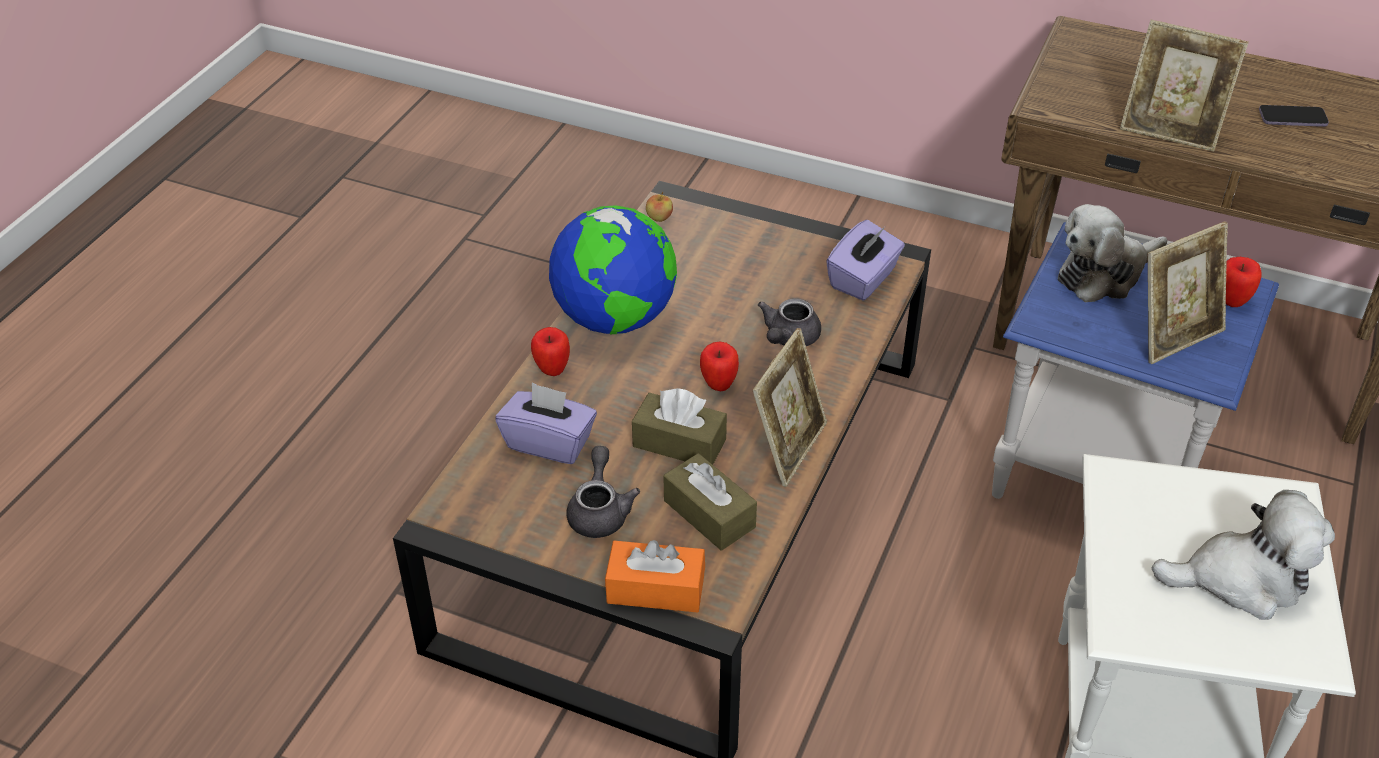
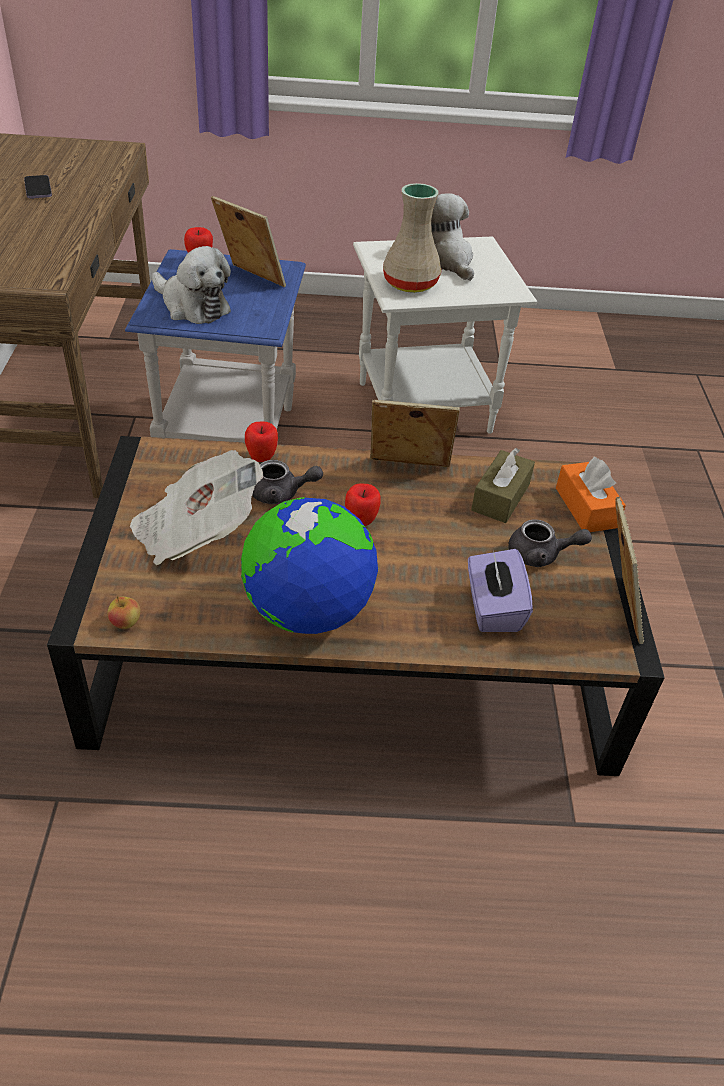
camera: 115 degrees left, 0 degrees up
(552, 370) = (403, 636): apple -> apple (261, 458)
(600, 510) = (541, 555): grey teapot -> grey teapot turned 150 degrees counterclockwise
(679, 443) = (441, 529): brown tissue box -> none
(754, 272) = (196, 532): none -> newspaper
(863, 279) = (180, 465): purple tissue box -> none
(1156, 505) = (411, 284): none -> beige vase
(1170, 131) = (73, 229): picture frame -> picture frame (616, 607)

